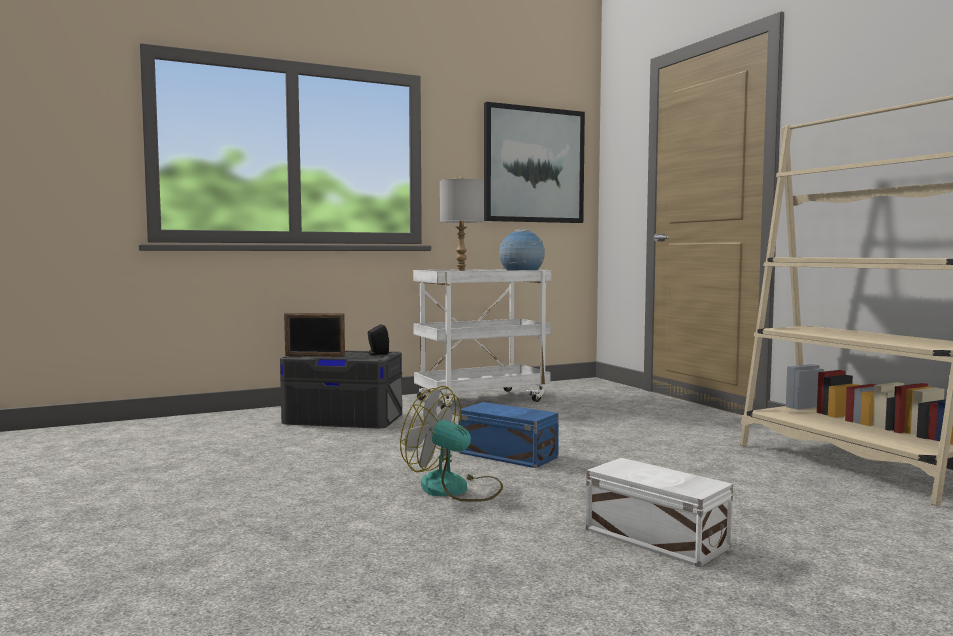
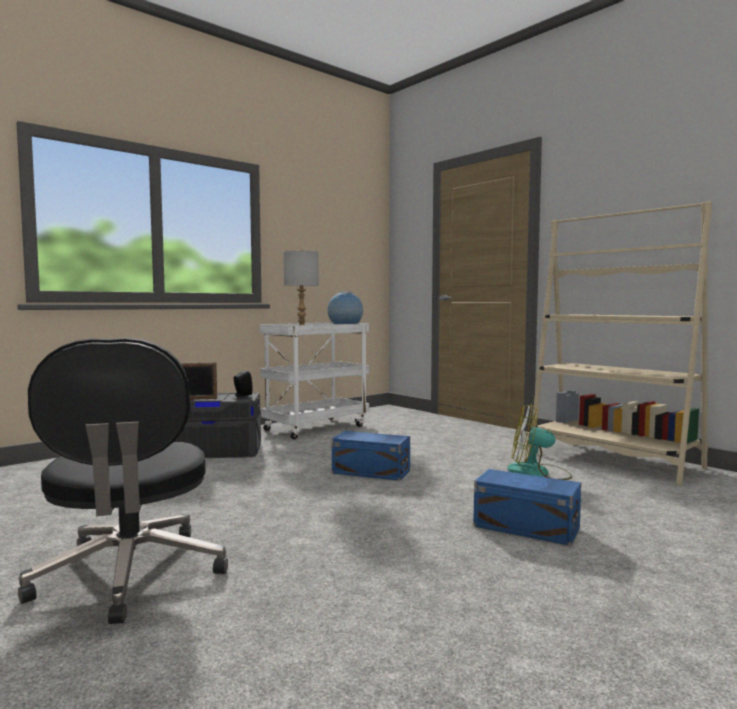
camera: 15 degrees left, 0 degrees up
(157, 541) = (130, 575): none -> black office chair
(455, 489) = (352, 503): fan -> fan (538, 473)
(534, 165) = (344, 240): picture -> none
(656, 539) = (527, 528): white storage box -> blue storage box

